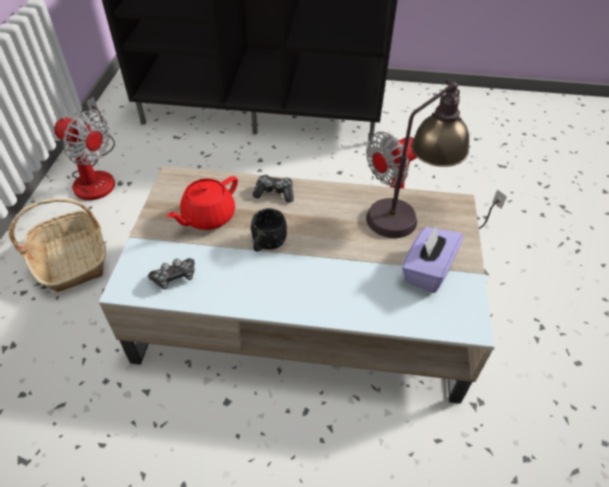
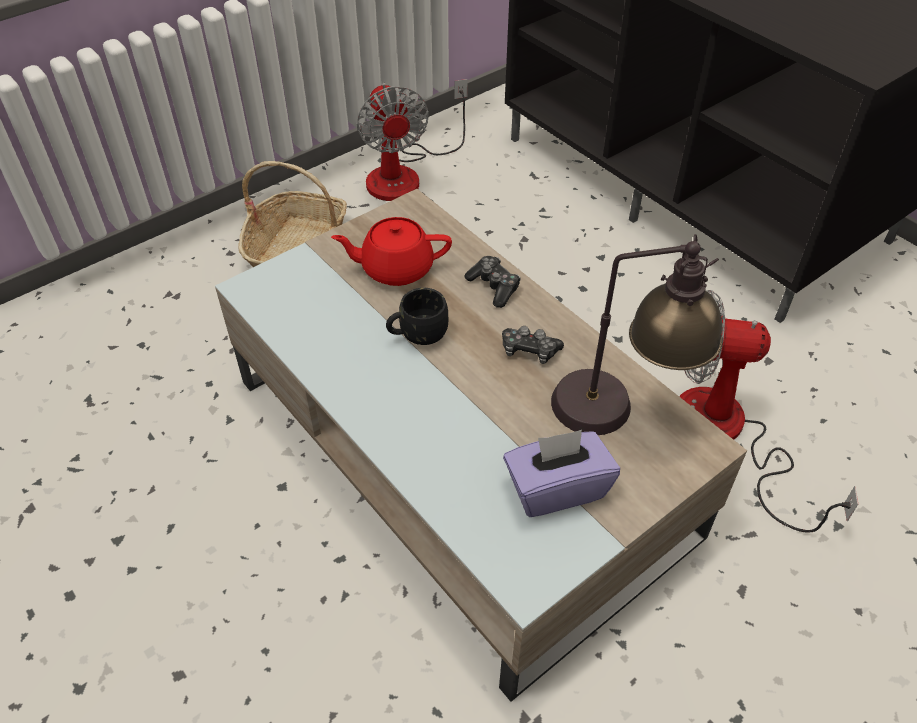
camera: 45 degrees right, 0 degrees up
(175, 277) = (297, 308): game controller -> game controller (529, 351)

